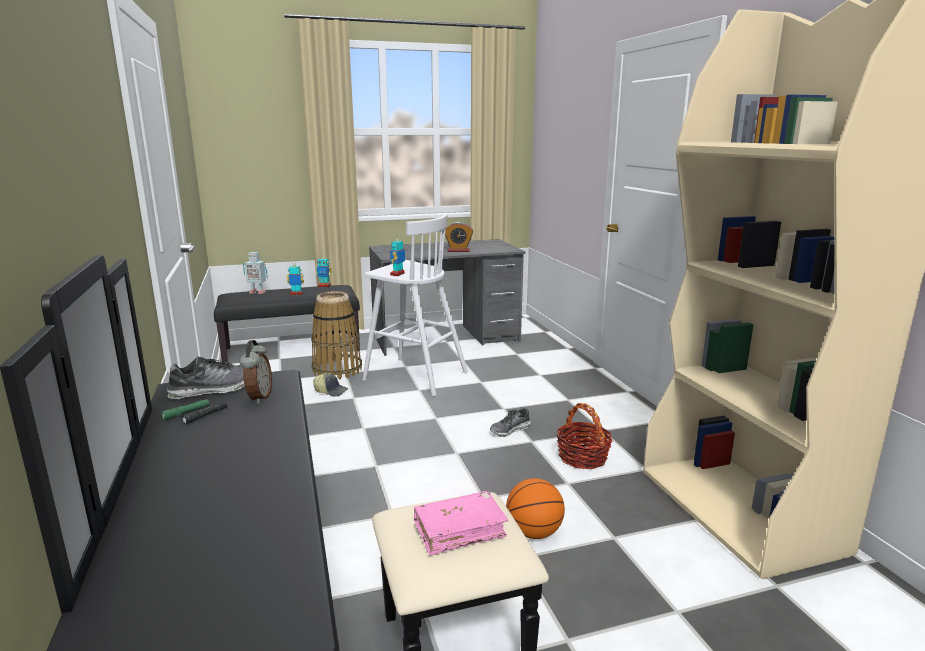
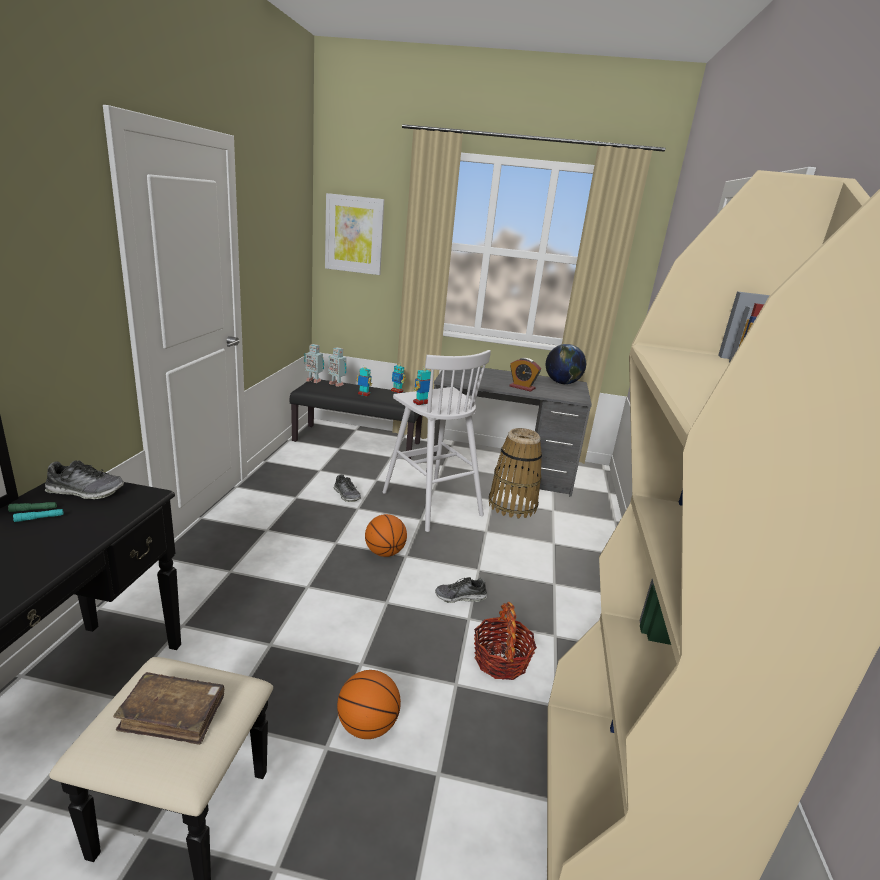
camera: 25 degrees right, 5 degrees up
(205, 415) = (39, 518): black flashlight -> turquoise flashlight
(229, 294) = (313, 380): none -> toy robot
(242, 131) = (354, 234): none -> picture
(258, 397) = (99, 513): alarm clock -> none
(331, 391) = (347, 495): cap -> shoe
(337, 370) = (372, 475): basket -> basket (512, 505)
(415, 421) = (384, 553): none -> basketball
(459, 530) = (173, 715): pink book -> brown book
(483, 243) = (562, 383): none -> globe

